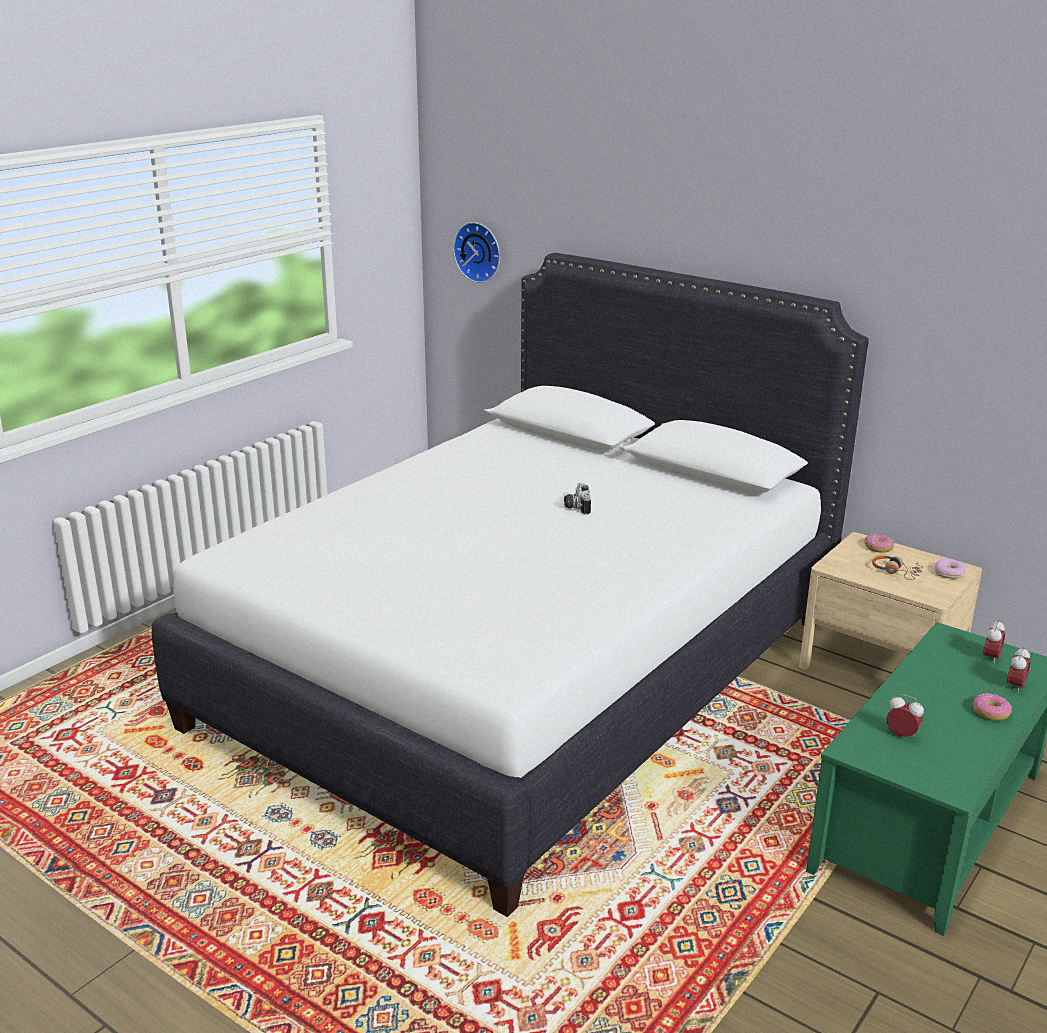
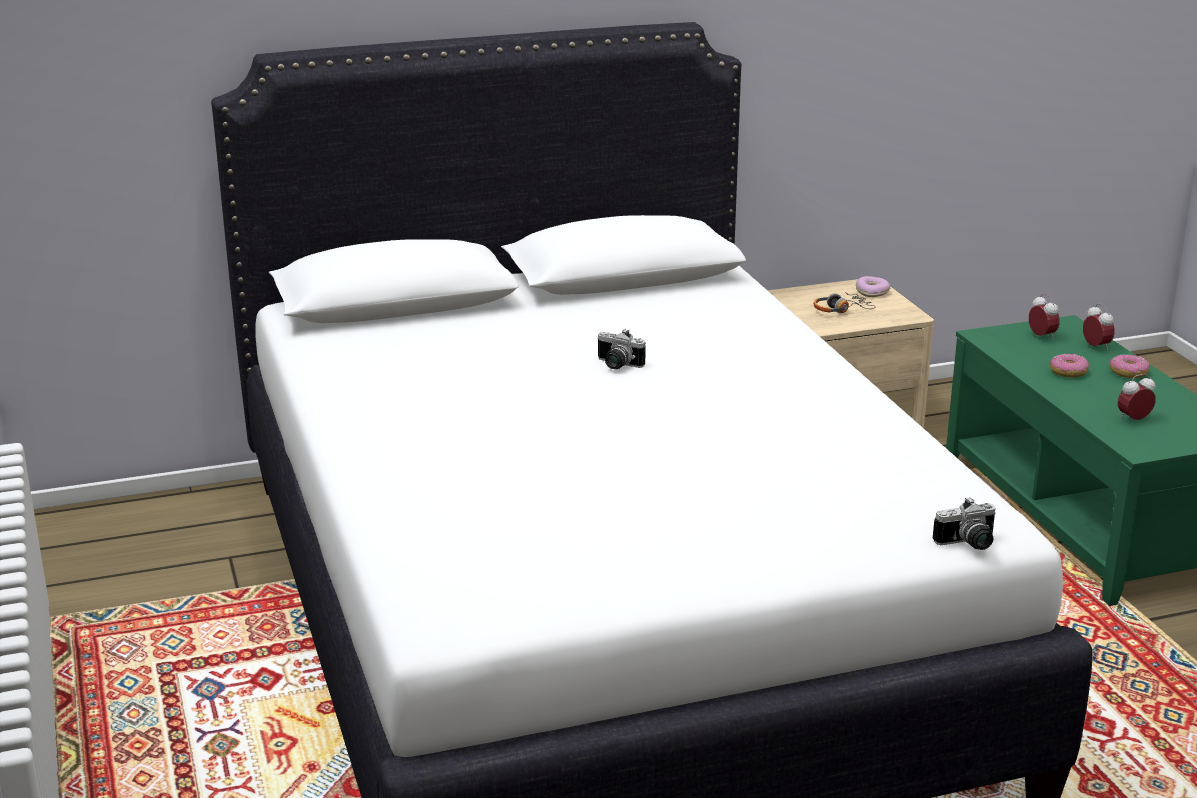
camera: 55 degrees left, 0 degrees up
(470, 677) = (968, 544): none -> camera
(479, 251) = (90, 87): wall clock -> none
(878, 548) = (785, 298): donut -> donut (1068, 372)

